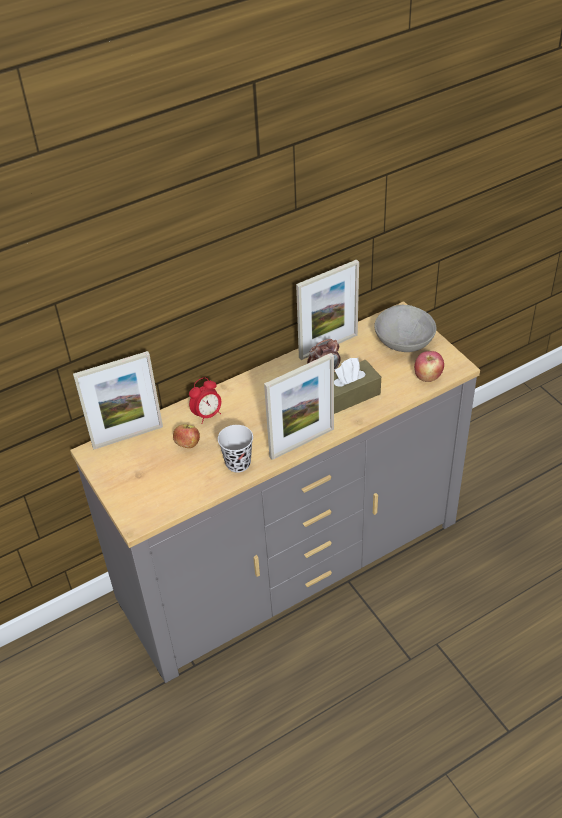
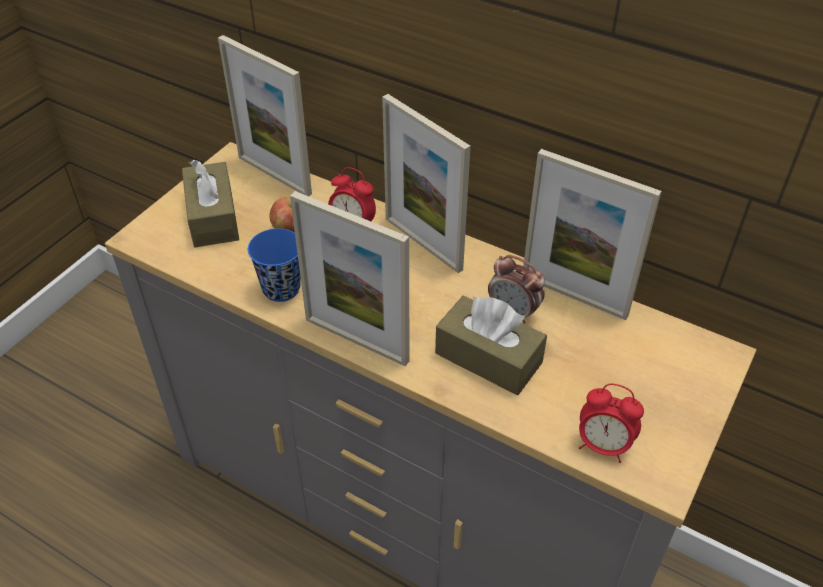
camera: 60 degrees right, 0 degrees up
(146, 478) = (213, 217): none -> brown tissue box
(238, 463) = (281, 289): black cup -> blue cup
(245, 389) = (423, 244): none -> picture frame
(403, 342) = (659, 382): grey bowl -> none
(427, 377) = (603, 446): apple -> alarm clock

